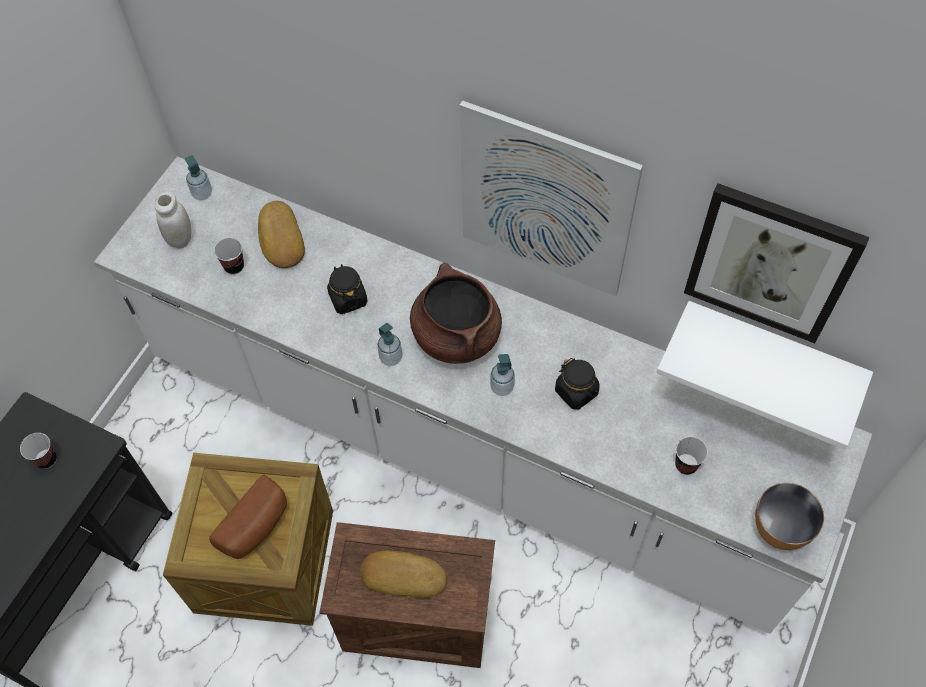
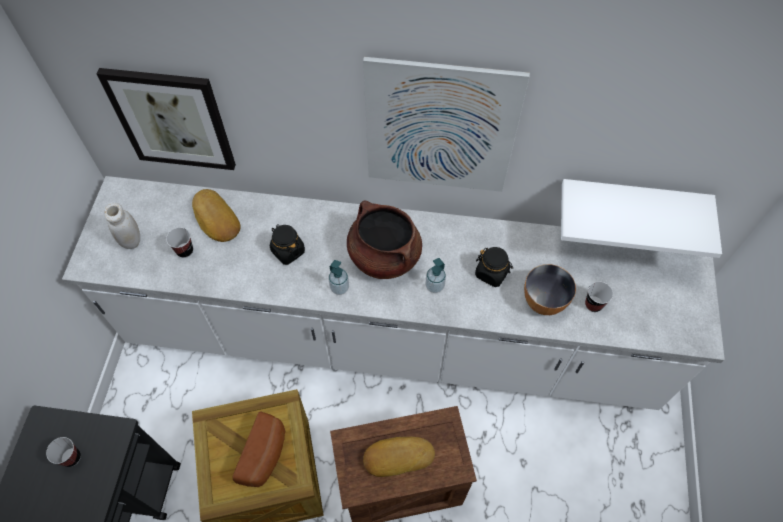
camera: 20 degrees left, 0 degrees up
(202, 193) = (137, 200): soap dispenser -> none
(770, 263) = (637, 129): picture -> picture (172, 119)
(780, 529) = (679, 332): bowl -> bowl (544, 301)

